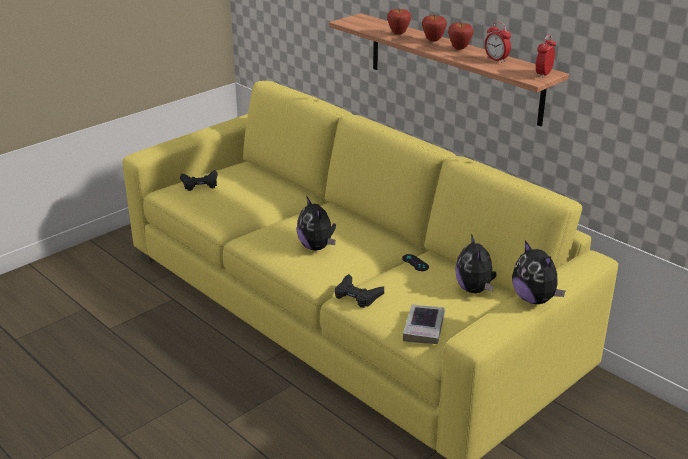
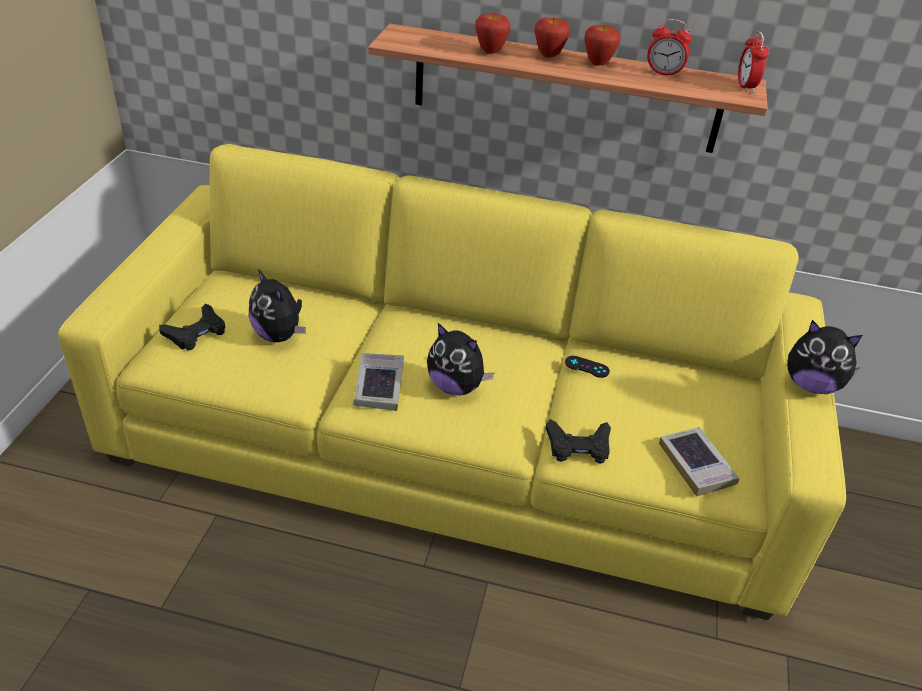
camera: 35 degrees left, 10 degrees up
(272, 233) = (379, 385): none -> book
(475, 289) = (683, 381): plush toy -> plush toy (279, 335)

